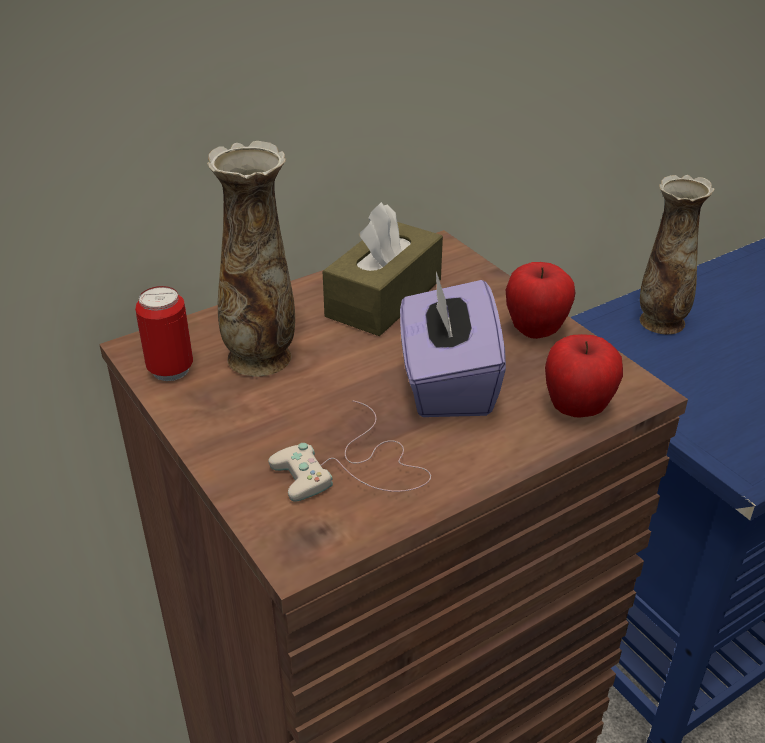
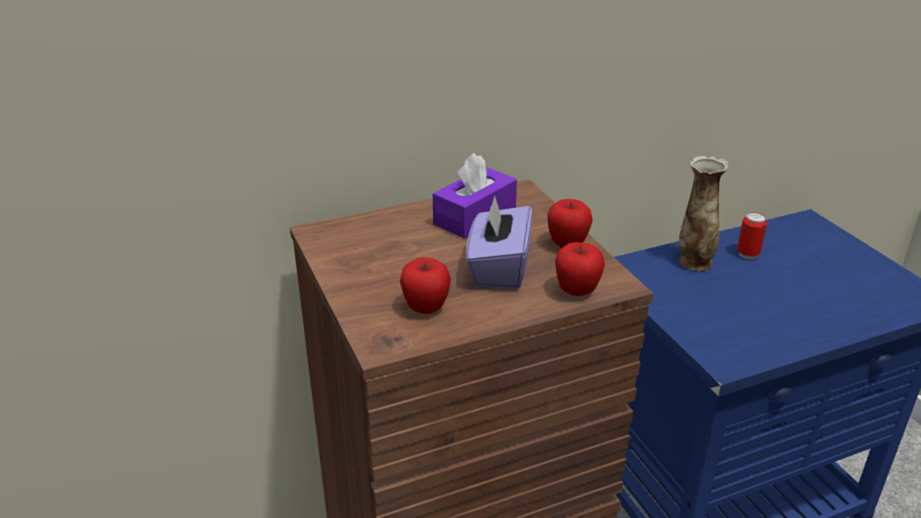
camera: 10 degrees right, 5 degrees down
(170, 370) = (329, 245): can -> can (747, 254)
(261, 357) = (387, 243): vase -> none
(354, 467) = (426, 308): white game controller -> apple
(384, 298) = (475, 216): brown tissue box -> purple tissue box

